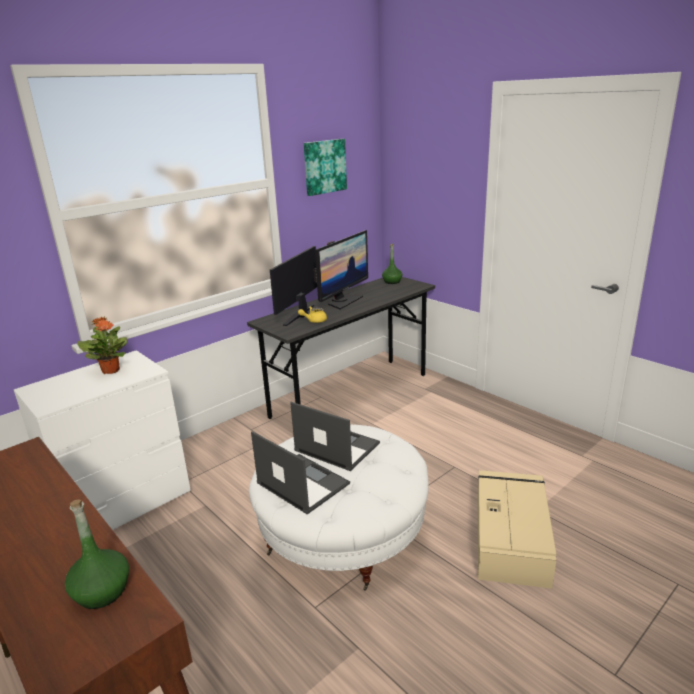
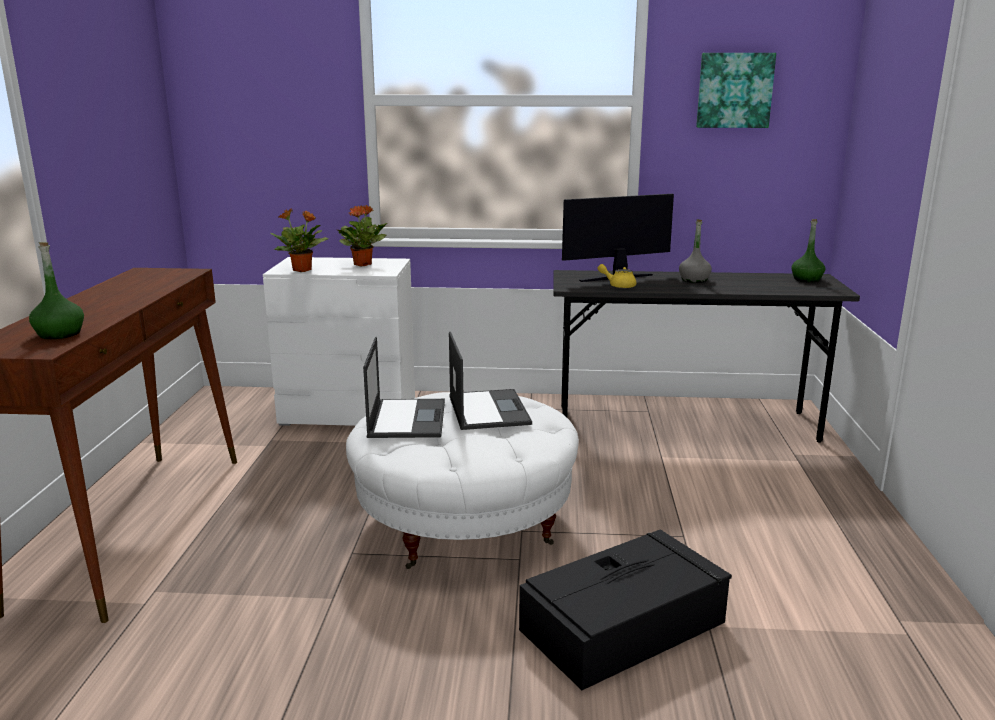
camera: 45 degrees right, 5 degrees down
(69, 397) = (302, 270): none -> potted plant
(342, 301) = (694, 280): monitor -> grey bottle
(510, 536) = (625, 625): beige storage box -> black storage box

